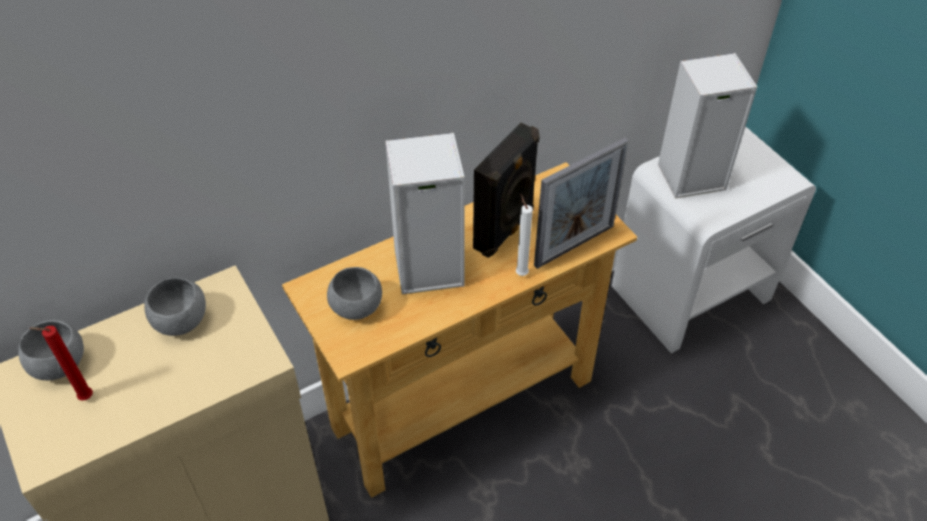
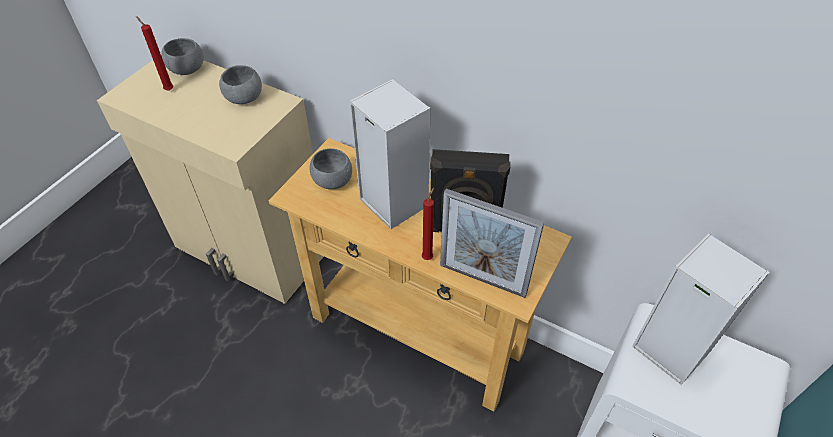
camera: 60 degrees right, 0 degrees up
(520, 272) = (428, 257): white candle -> red candle

